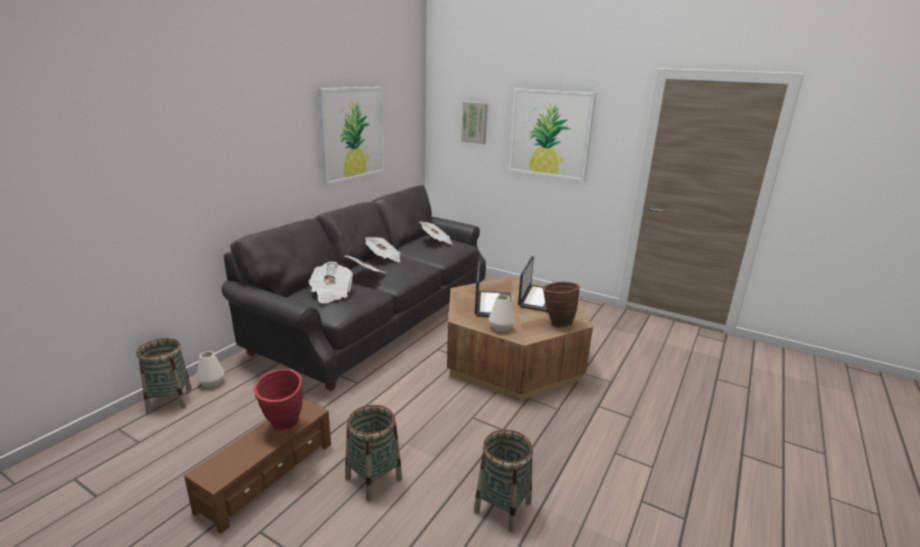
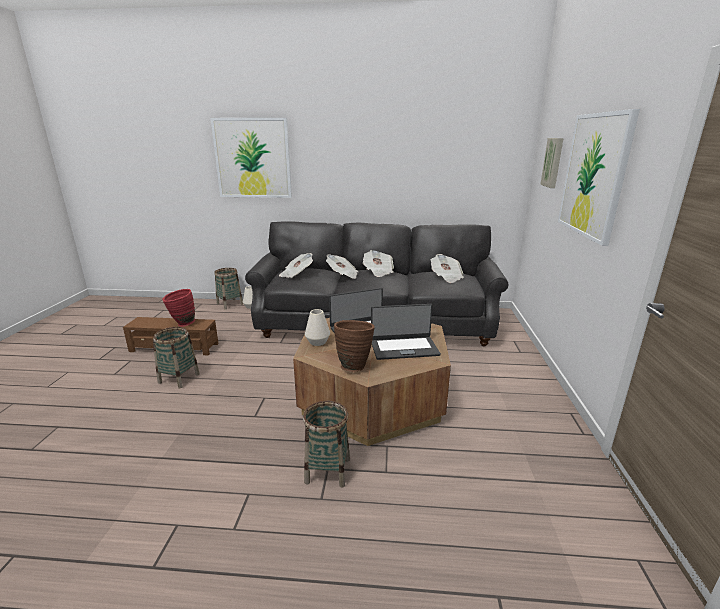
camera: 65 degrees right, 0 degrees up
(352, 133) = (414, 165): picture -> picture (253, 158)
(502, 507) = (158, 438): basket -> basket (327, 471)

